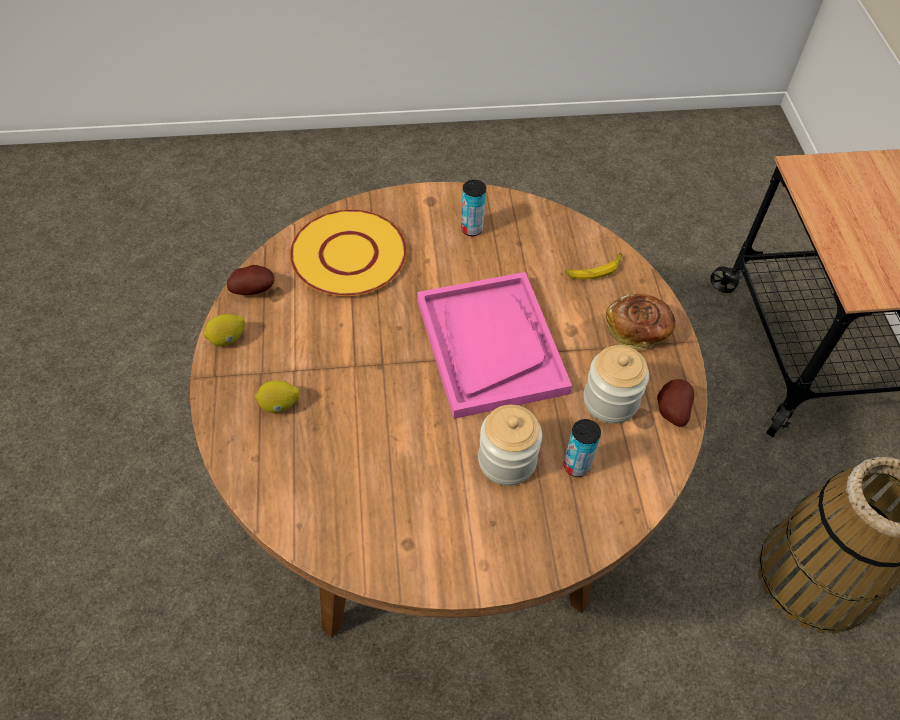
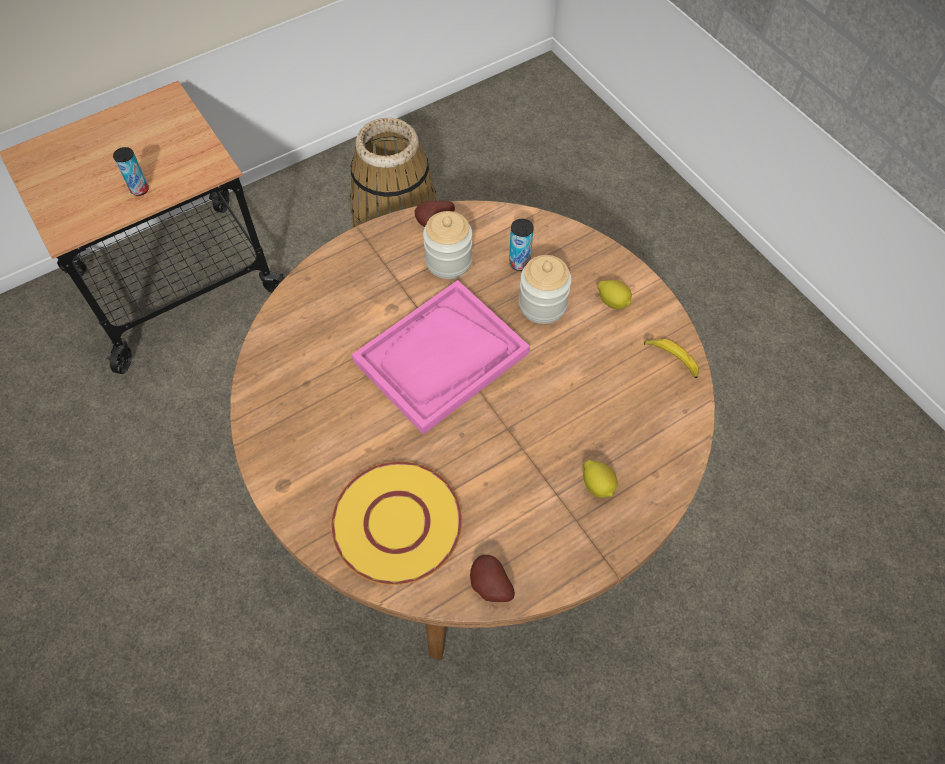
camera: 115 degrees left, 5 degrees up
(227, 339) = (560, 573): lemon -> lemon (613, 302)
(471, 229) = (306, 430): can -> can (139, 189)
(594, 270) = (313, 315): banana -> banana (672, 360)
(637, 331) = (367, 265): bread -> none

